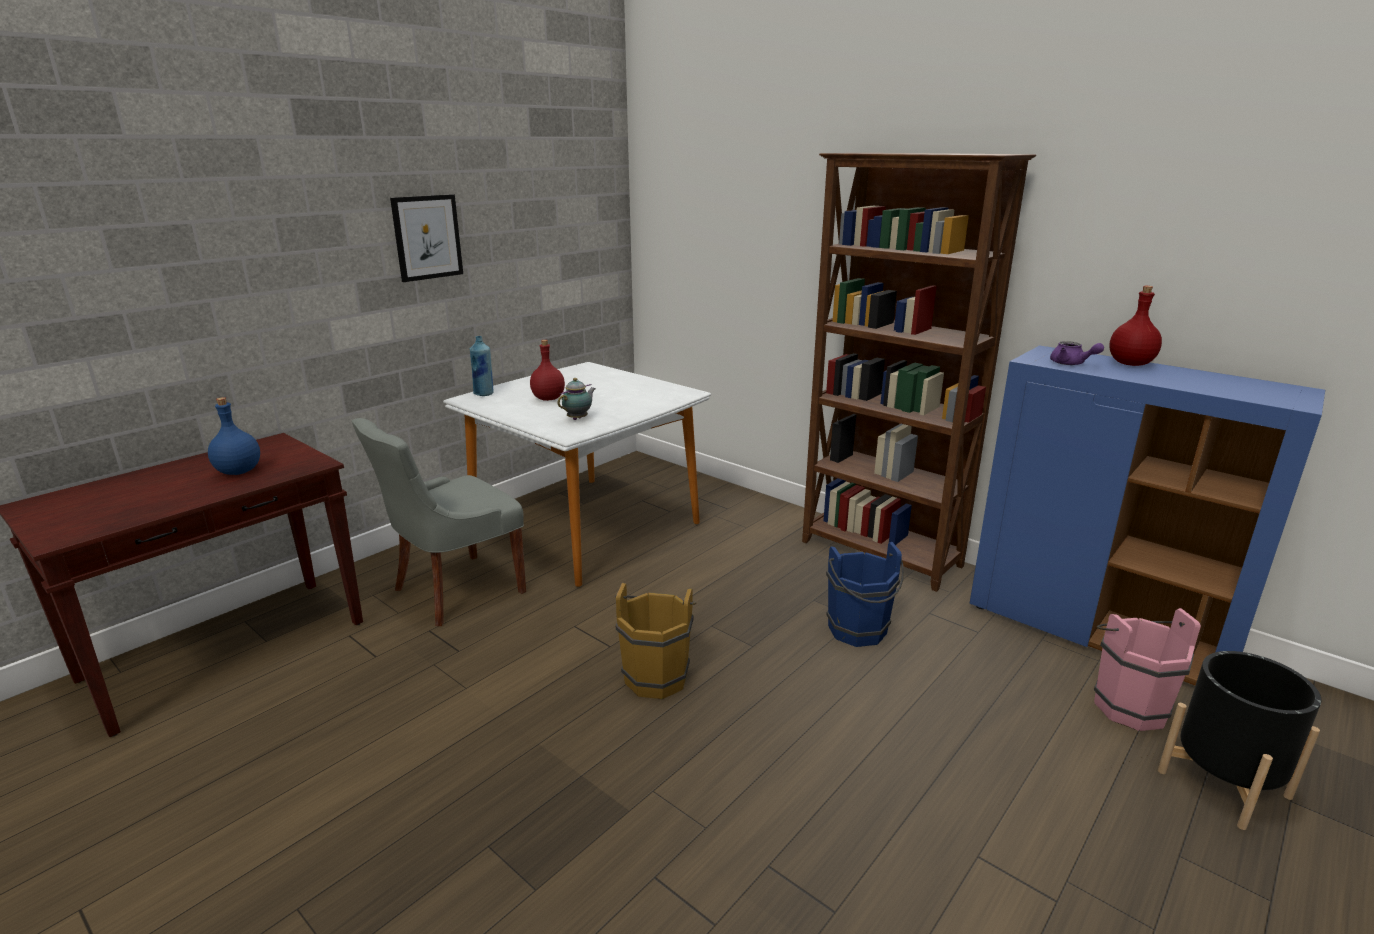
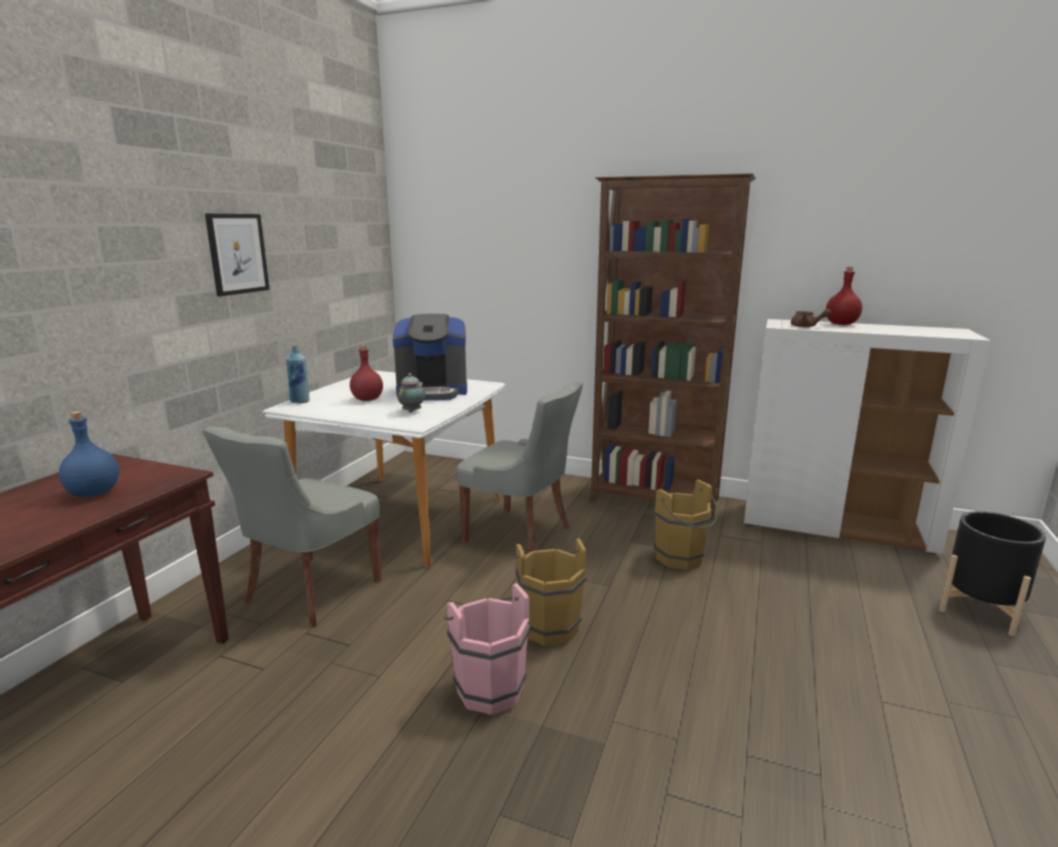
camera: 20 degrees left, 5 degrees down
(621, 396) = (432, 392): none -> coffee machine
(695, 568) = (520, 534): none -> grey chair
(858, 633) = (681, 559): blue bucket -> brown bucket
(1071, 364) = (807, 326): purple teapot -> brown teapot
(1098, 633) = (836, 528): blue cabinet -> white cabinet
(1126, 704) = (888, 571): pink bucket -> pink bucket (488, 686)

